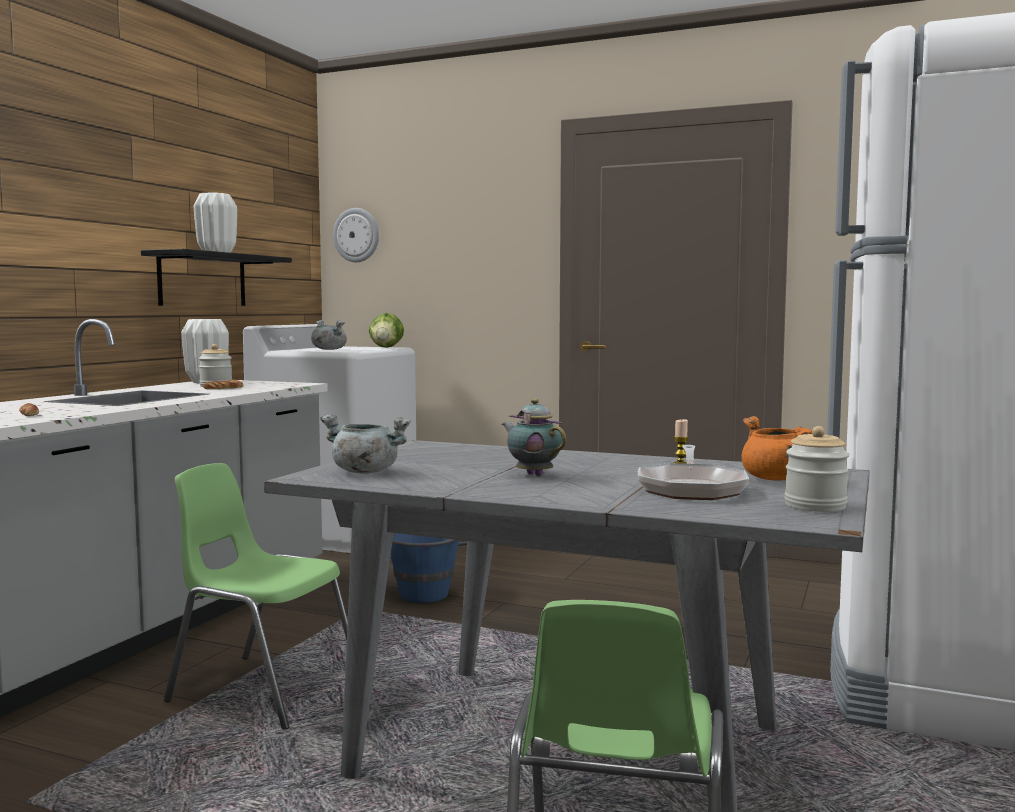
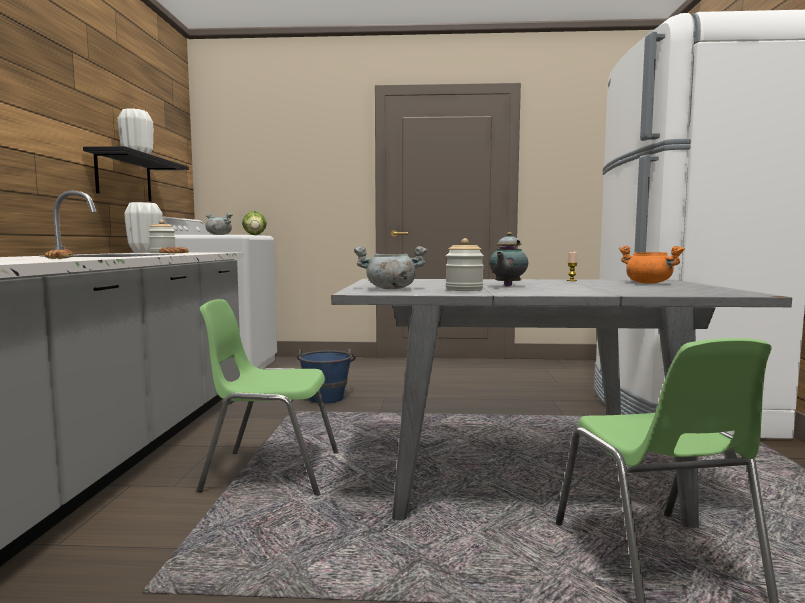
camera: 20 degrees left, 0 degrees up
(357, 235) = (223, 157): wall clock -> none
(533, 474) = (507, 286): teapot -> teapot turned 90 degrees counterclockwise
(691, 488) = (621, 287): frying pan -> none
(815, 506) = (715, 289): jar -> jar (464, 289)

